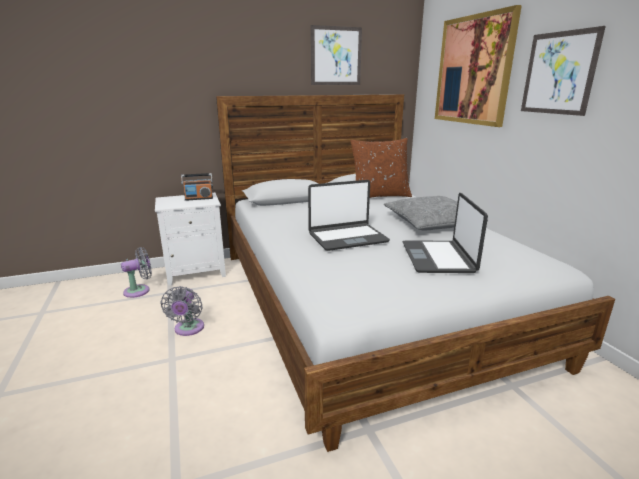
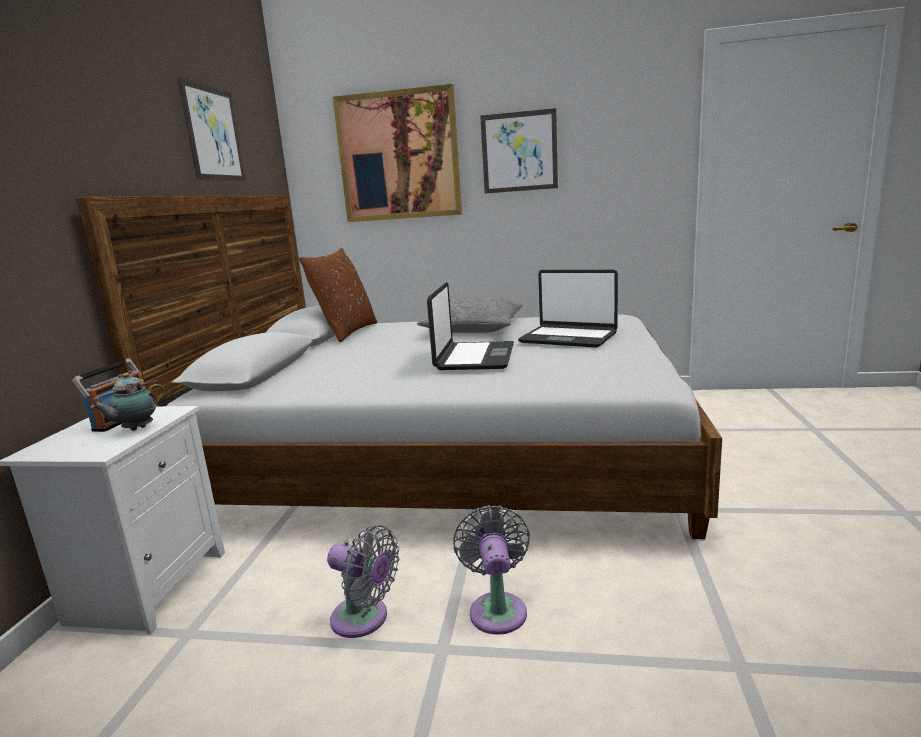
camera: 60 degrees left, 5 degrees down
(139, 290) = (111, 685): grey fan -> grey fan (497, 608)
(188, 203) = (136, 429): none -> teapot

